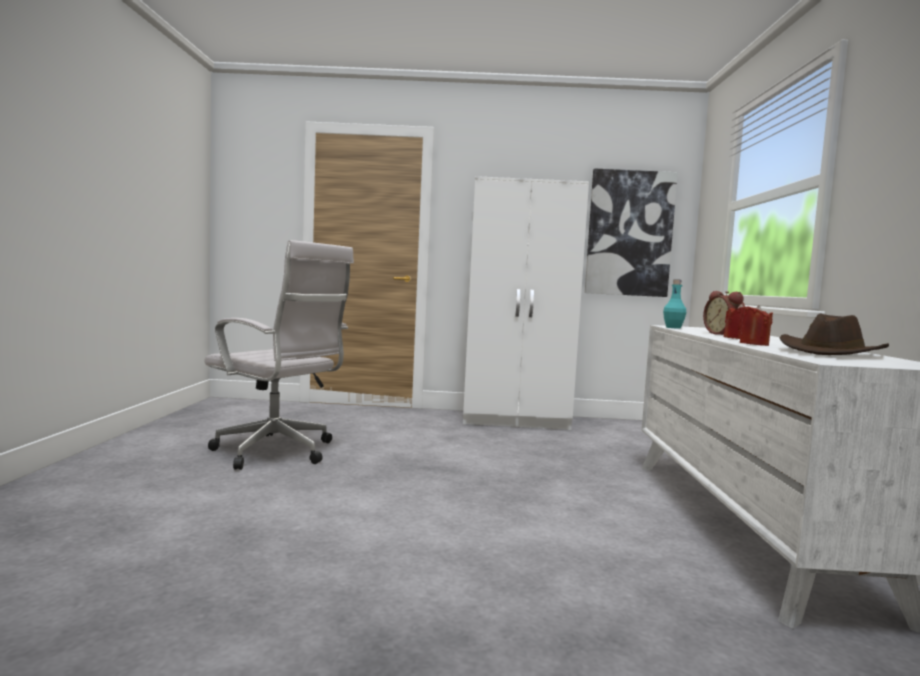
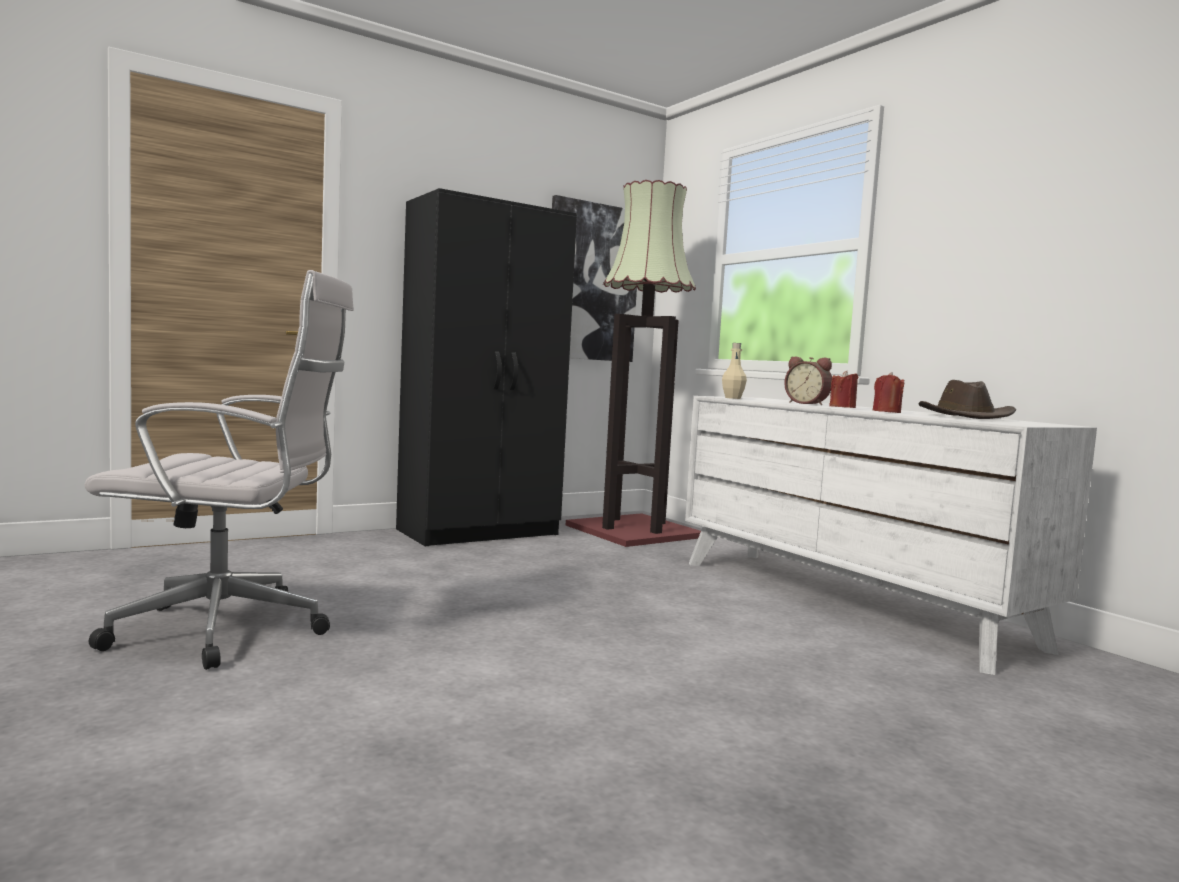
camera: 35 degrees left, 0 degrees up
(516, 420) = (480, 532): white wardrobe -> black wardrobe
(639, 436) = (633, 532): none -> floor lamp
(673, 327) = (733, 398): turquoise bottle -> beige bottle

